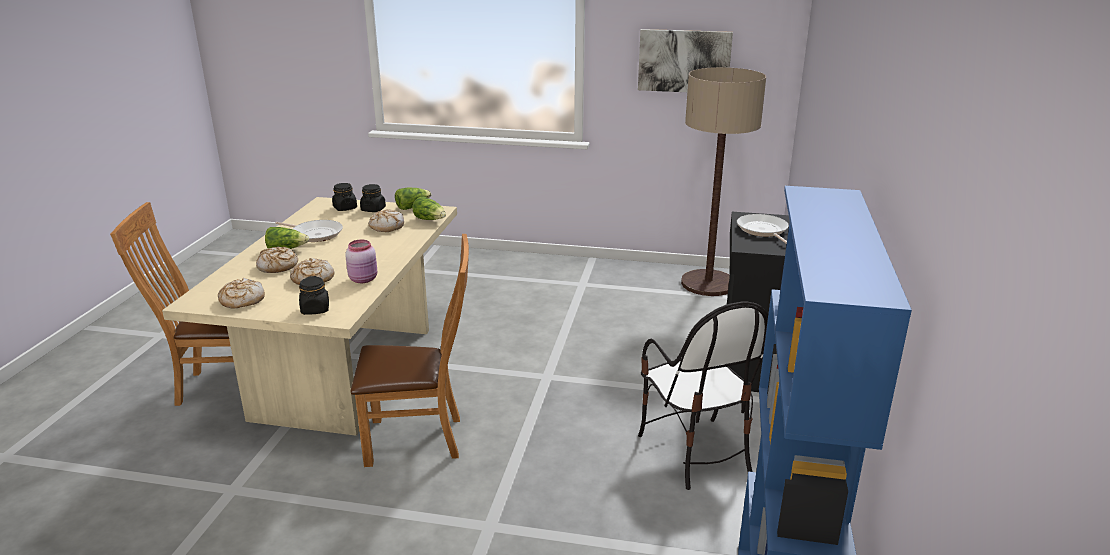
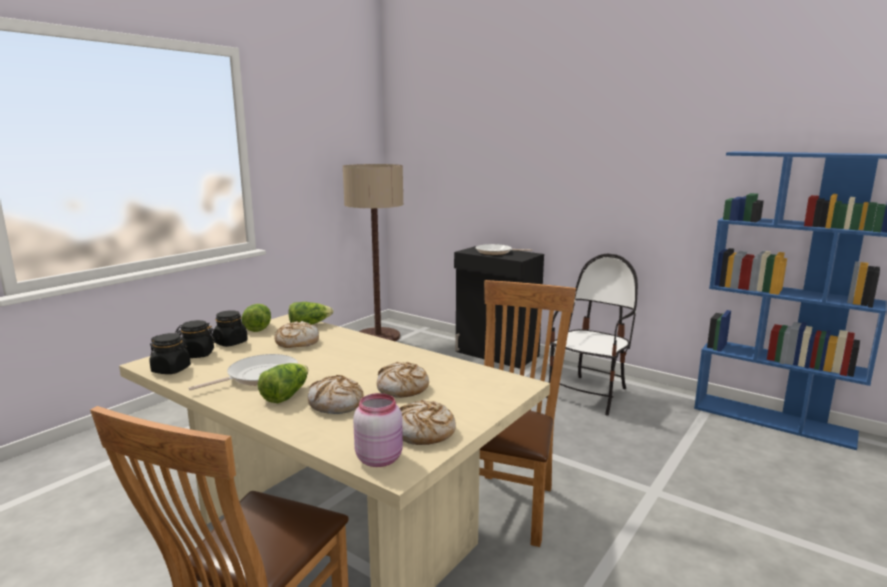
camera: 65 degrees left, 10 degrees down
(315, 309) = (490, 393): black jar -> black jar (171, 370)
(364, 279) = (432, 365): pink jar -> pink jar (380, 458)
(684, 61) = (320, 163): picture -> none
(695, 452) = (589, 395): chair -> chair turned 60 degrees counterclockwise

